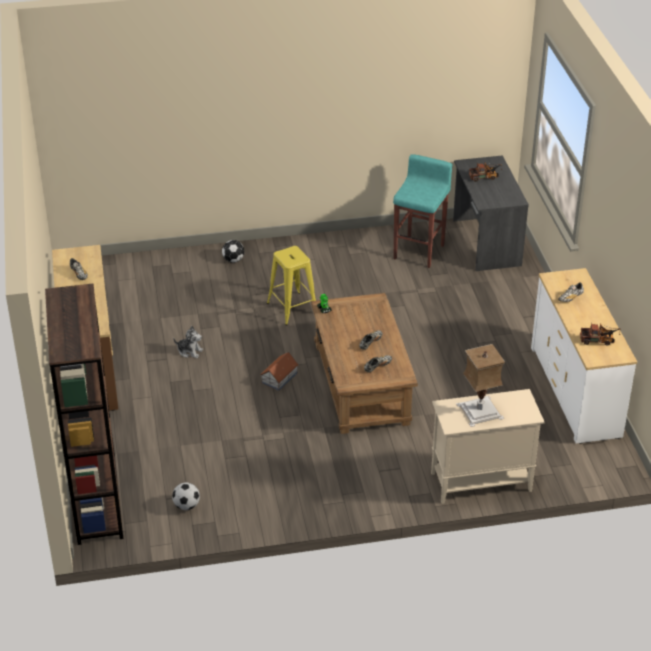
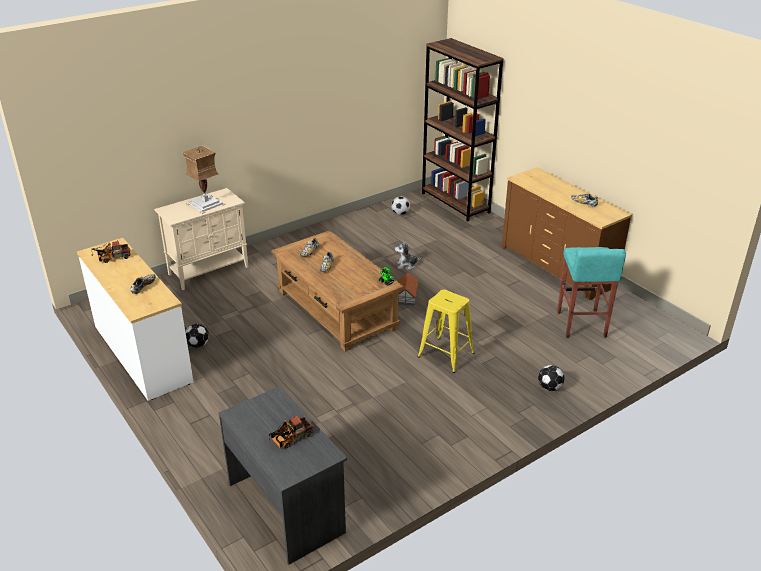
camera: 155 degrees right, 5 degrees down
(189, 351) = (496, 295): plush toy -> plush toy (406, 265)
(420, 251) = (361, 465): turquoise stool -> turquoise stool (580, 325)
(518, 385) = (197, 345): none -> football

